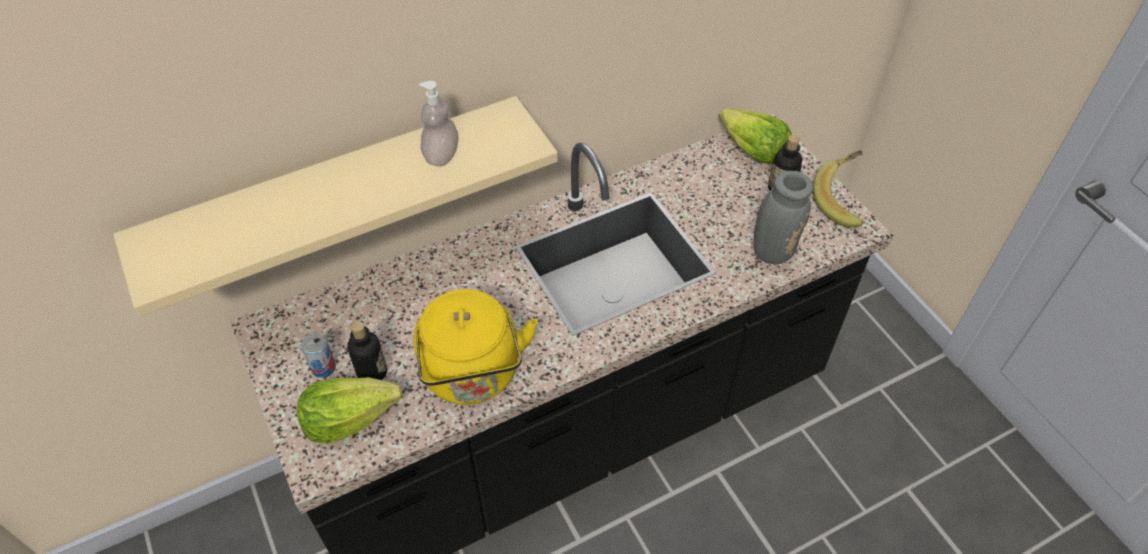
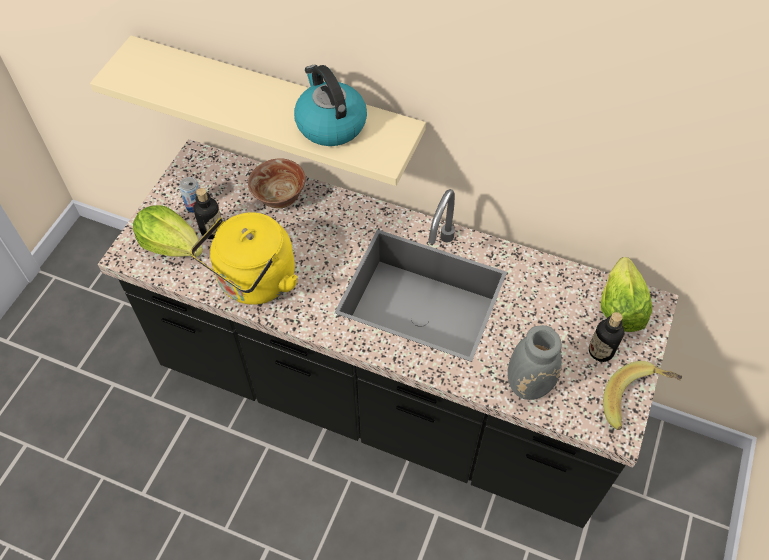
camera: 50 degrees right, 5 degrees up
(397, 293) = (280, 198): none -> bowl
(441, 155) = (330, 124): soap dispenser -> kettle

